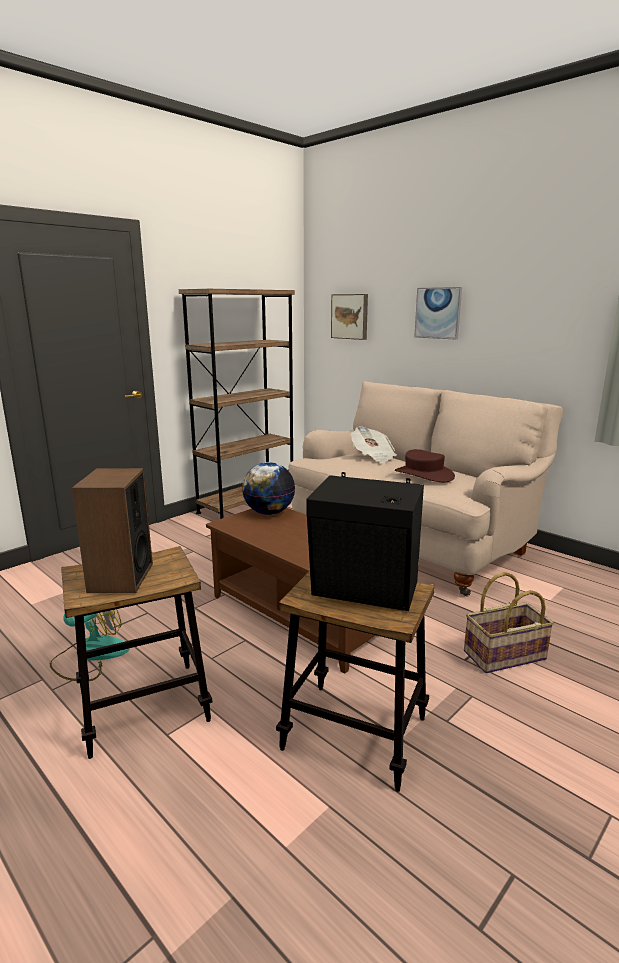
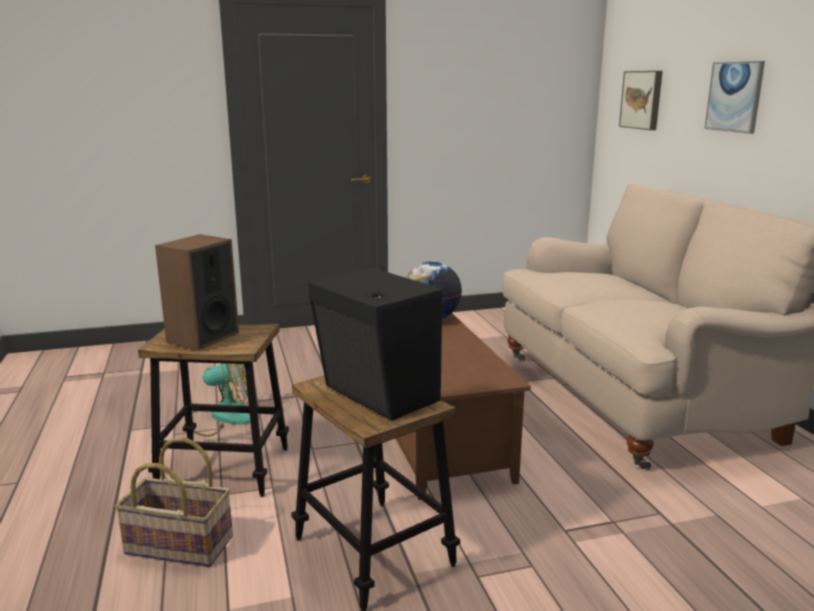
camera: 30 degrees right, 0 degrees up
(247, 506) = (483, 319): brown bookcase -> none
(373, 457) = (597, 277): newspaper -> none
(423, 474) = (632, 305): brown hat -> none
(505, 656) = (619, 543): basket -> basket (178, 546)

